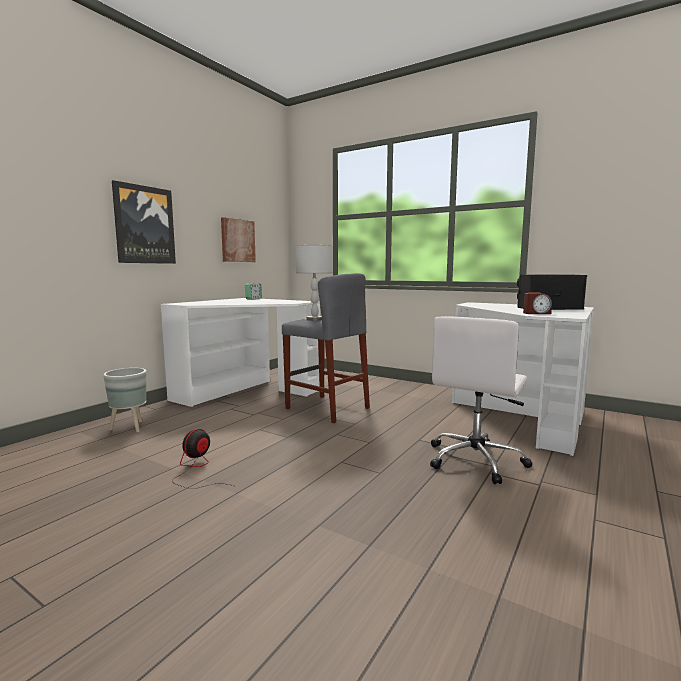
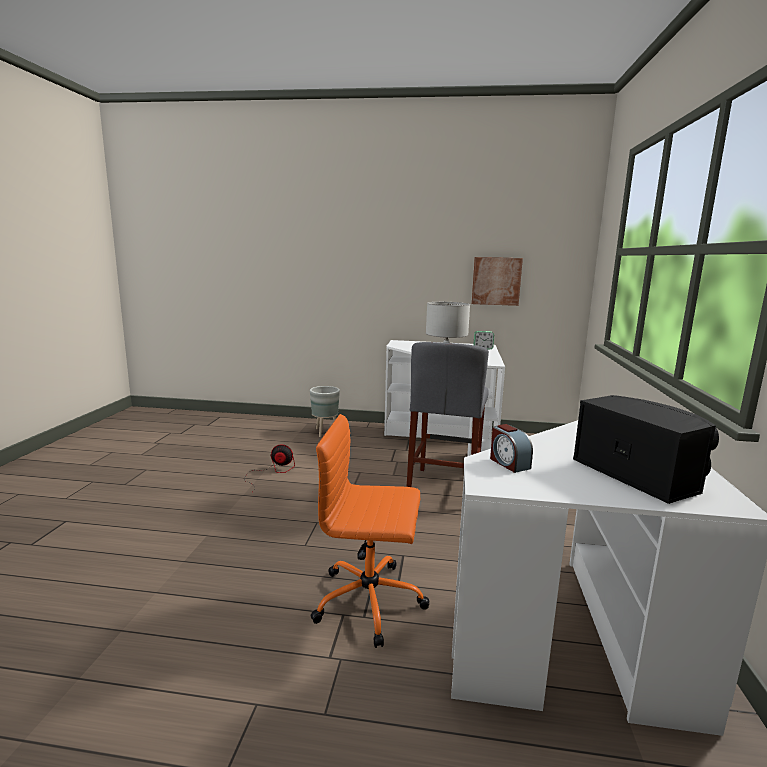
camera: 65 degrees right, 5 degrees up
(144, 225) = (385, 270): picture -> none
(476, 460) = (371, 601): white office chair -> orange office chair

